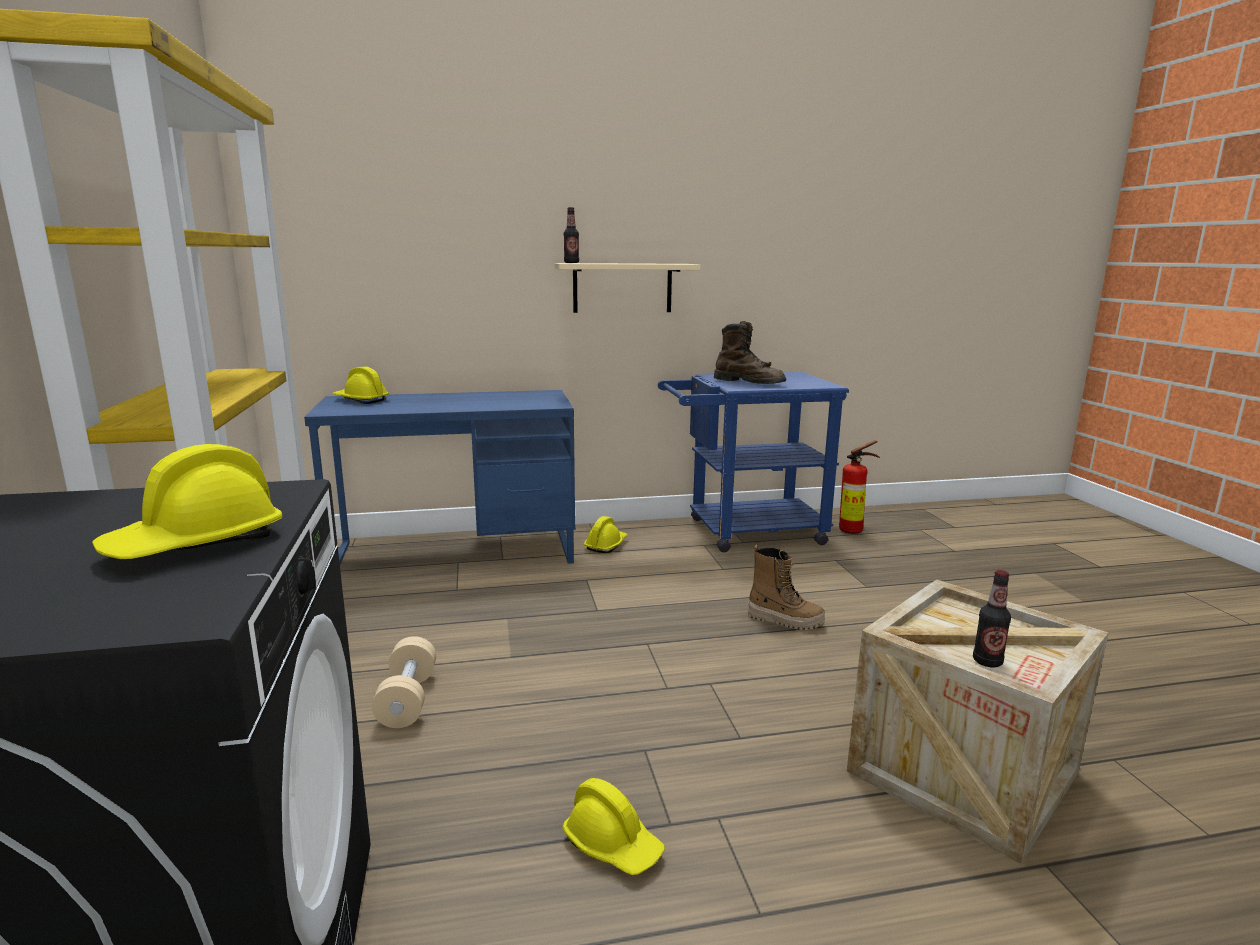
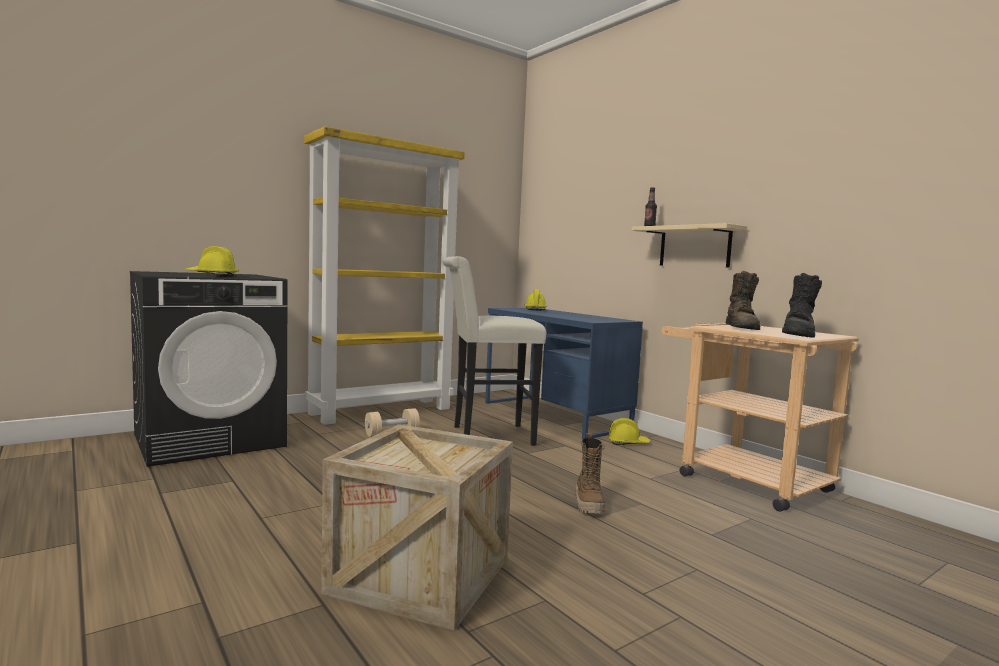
camera: 65 degrees right, 10 degrees down
(499, 620) = (485, 436): none -> white stool
(613, 844) = (302, 483): yellow hard hat -> none
(744, 532) = (742, 479): blue cart -> beige cart
(809, 382) = (798, 335): none -> black boot
(854, 531) = (853, 524): fire extinguisher -> none
(987, 661) = (388, 456): bottle -> none

